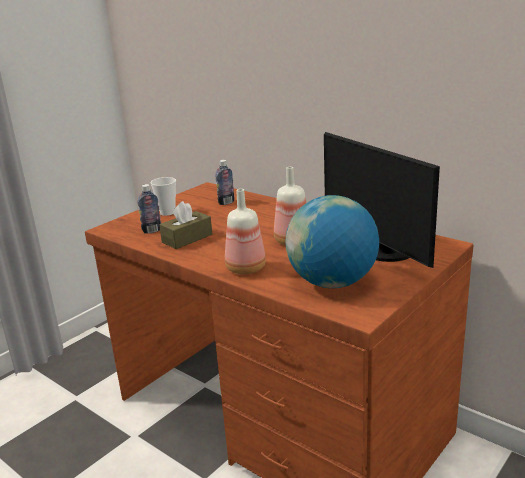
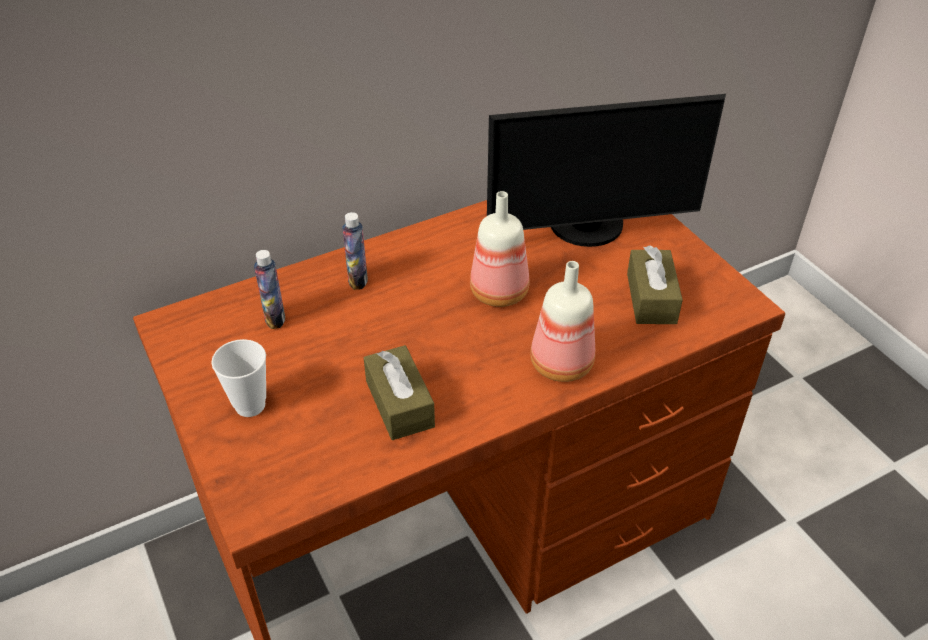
camera: 70 degrees left, 20 degrees up
(152, 231) = (324, 444): bottle -> bottle (358, 280)
(332, 283) = (651, 298): globe -> brown tissue box

